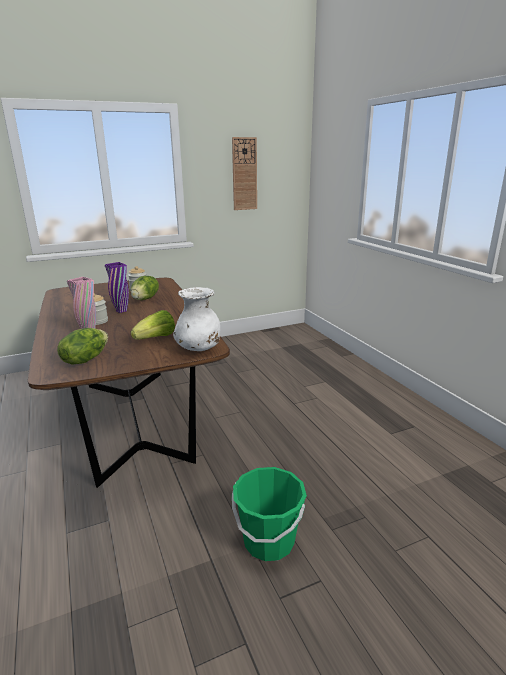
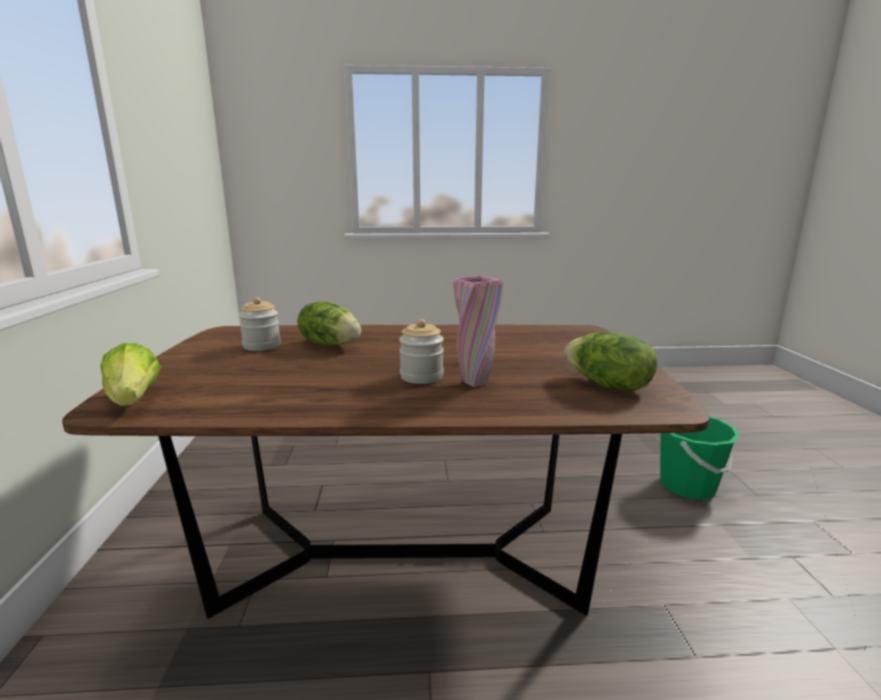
camera: 70 degrees left, 5 degrees down
(121, 311) = (379, 360): purple vase -> none
(156, 338) = (536, 348): lettuce -> lettuce (134, 401)
(199, 349) = (584, 334): white vase -> none
(244, 174) = (175, 147): wall clock -> none

